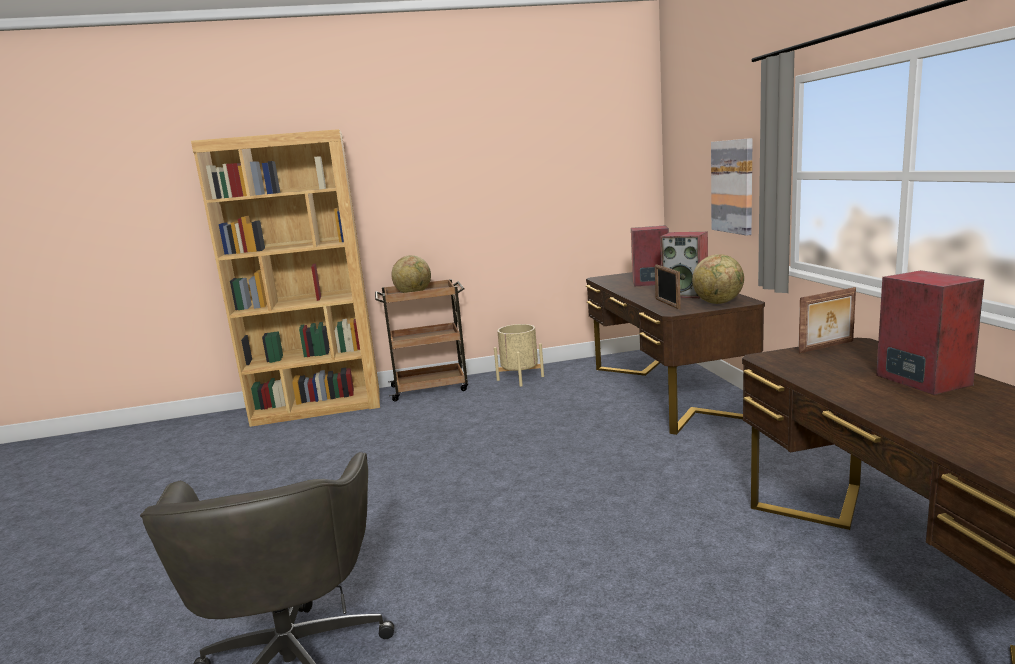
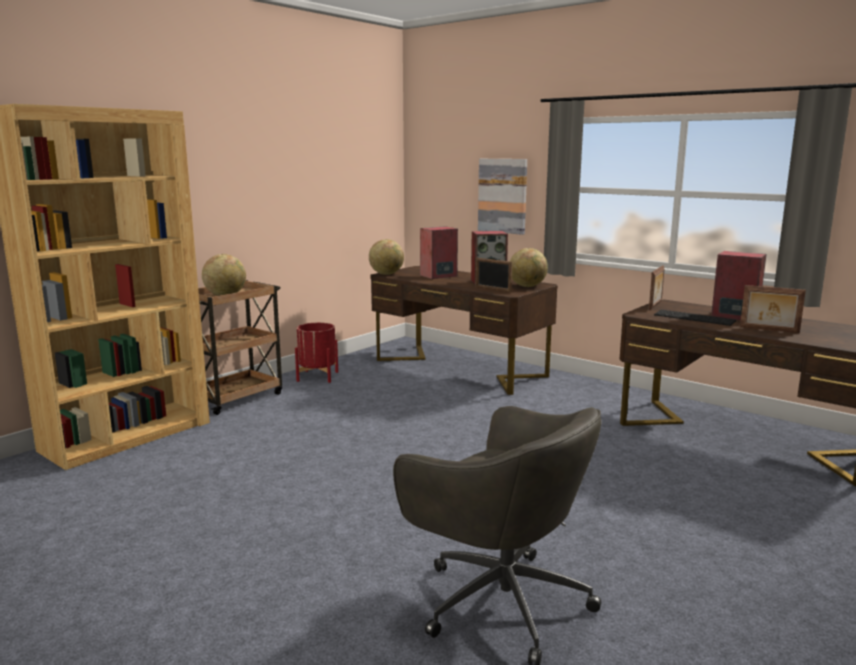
camera: 40 degrees left, 0 degrees up
(520, 378) = (317, 376): beige planter -> red planter
(604, 278) = (386, 274): none -> globe
(843, 374) = (695, 318): none -> keyboard
(925, 414) = (769, 330): none -> picture frame

